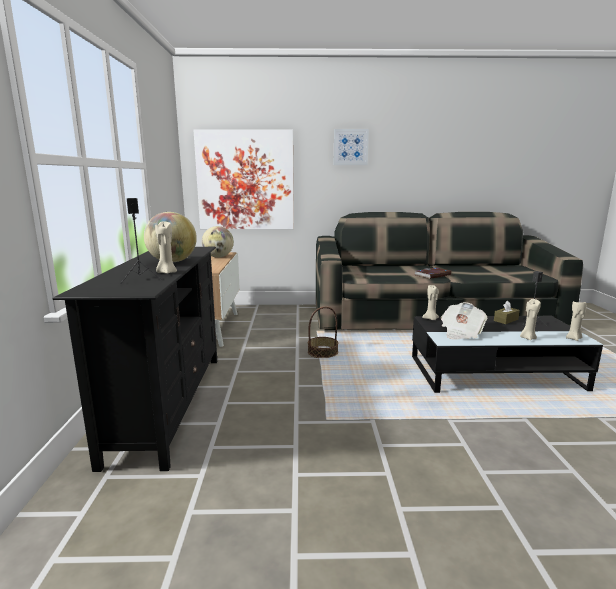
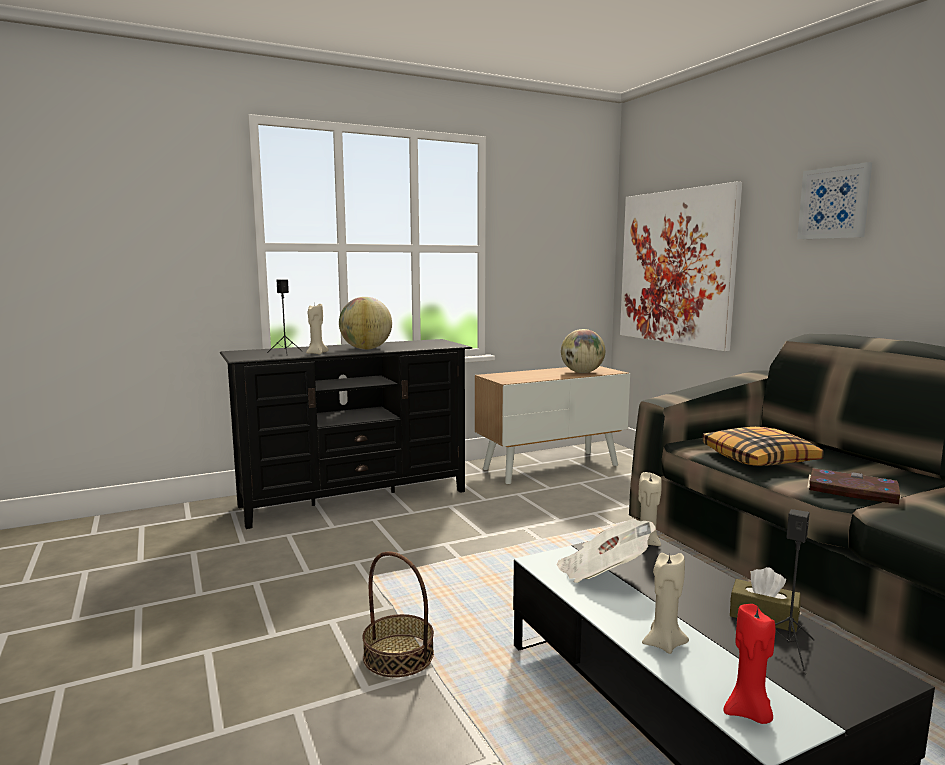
camera: 65 degrees right, 5 degrees down
(322, 352) = (564, 538): basket -> basket (399, 655)
(381, 275) = (759, 459): none -> pillow
(574, 338) = (749, 713): beige candle -> red candle

